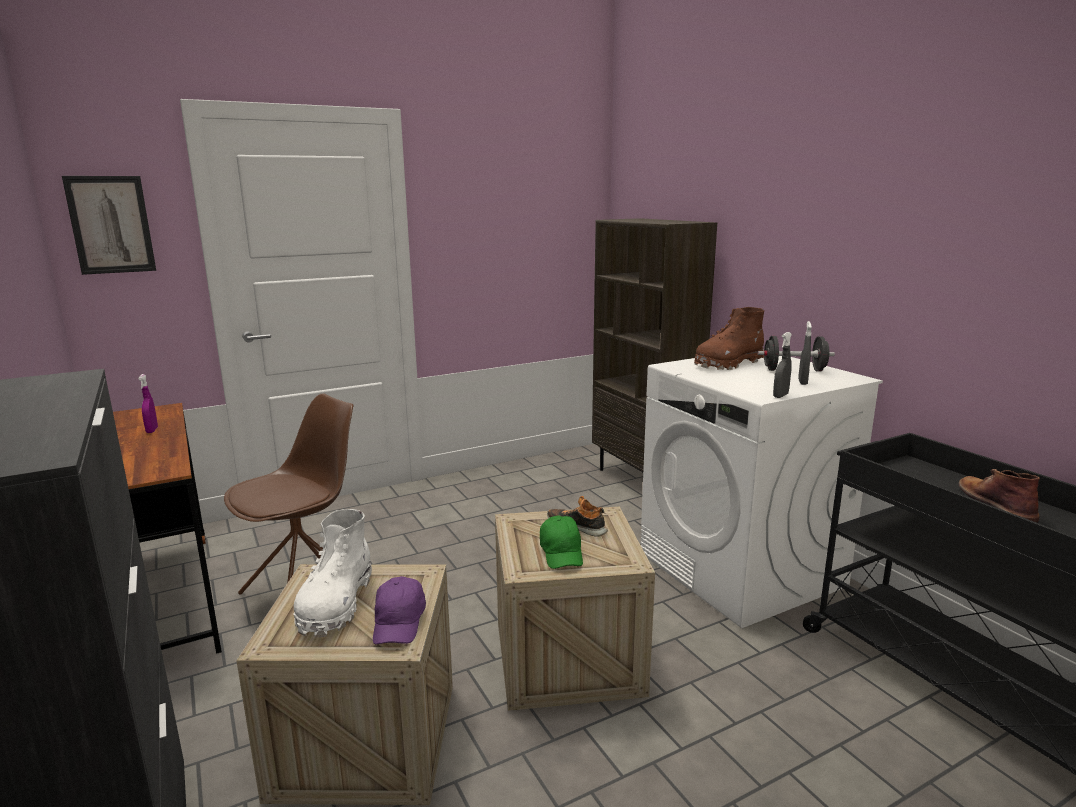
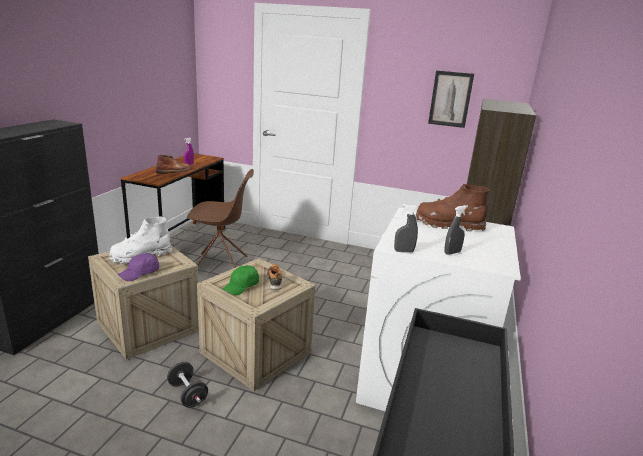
camera: 45 degrees right, 5 degrees up
(111, 225) = (218, 65): picture -> picture (450, 99)
(794, 370) = (478, 245): black dumbbell -> black dumbbell (187, 394)
(996, 504) = (458, 401): brown boot -> brown boot (174, 171)

